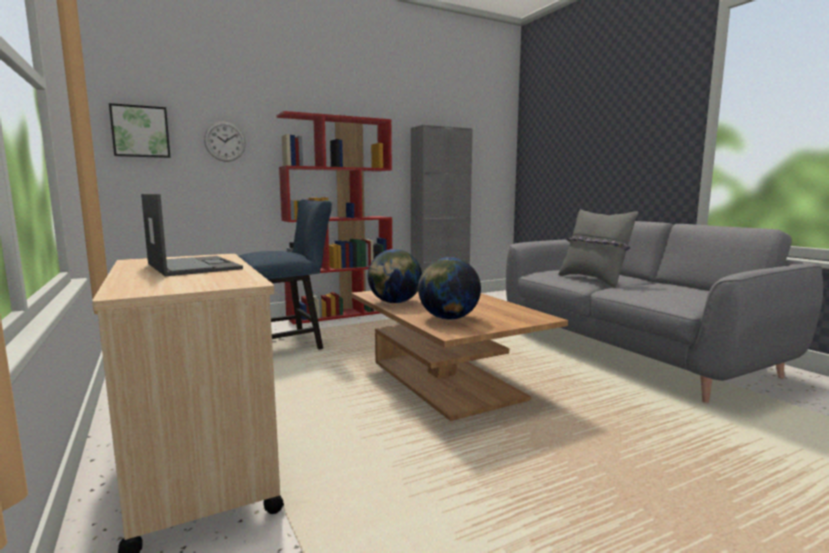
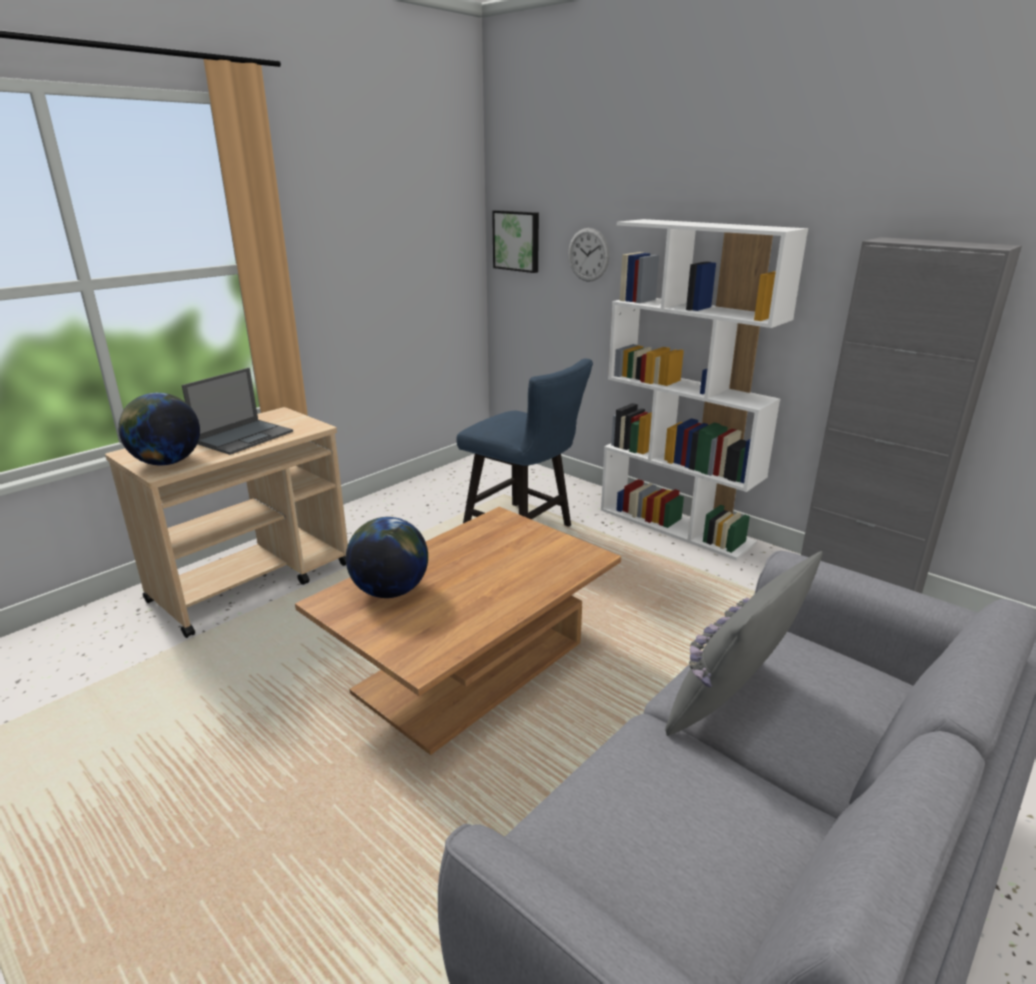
camera: 70 degrees right, 15 degrees up
(341, 314) = (676, 526): red bookcase -> white bookcase
(395, 302) = (457, 543): globe -> globe (167, 462)

